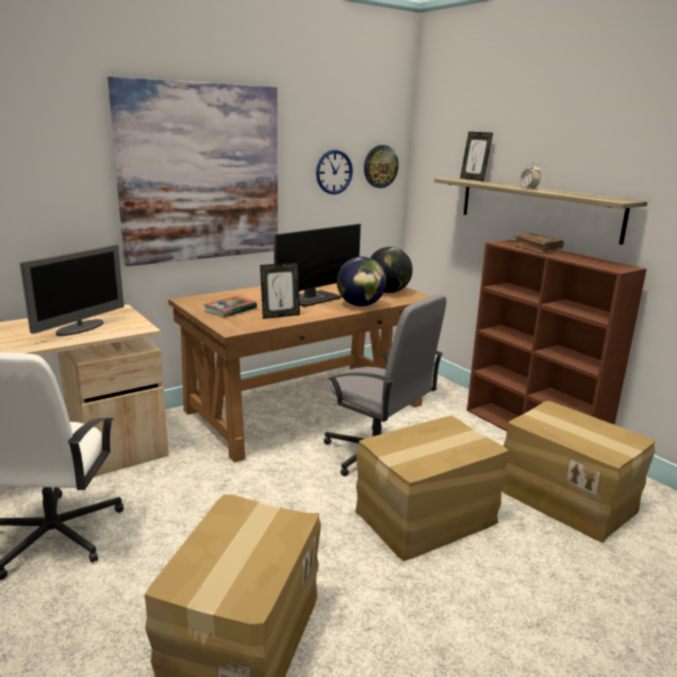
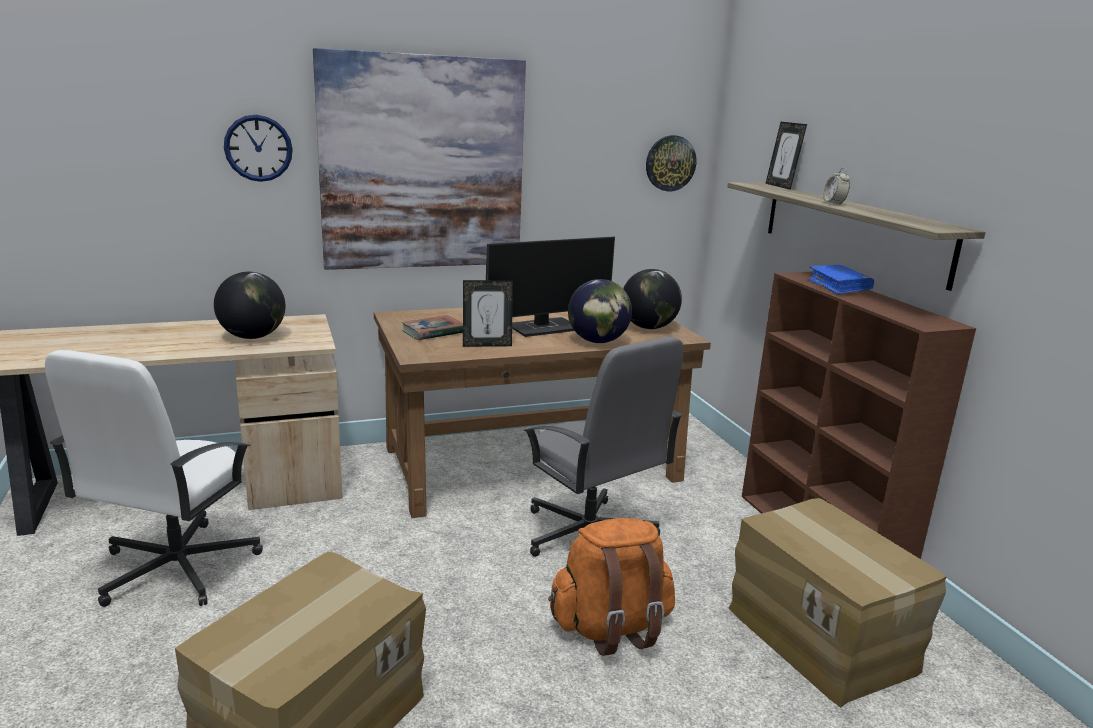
camera: 15 degrees right, 0 degrees up
(80, 328) = (252, 337): monitor -> globe
(334, 172) = (602, 168): wall clock -> wall clock (258, 148)
(427, 518) = (611, 628): cardboard box -> orange backpack
(537, 249) = (838, 287): brown book -> blue book

